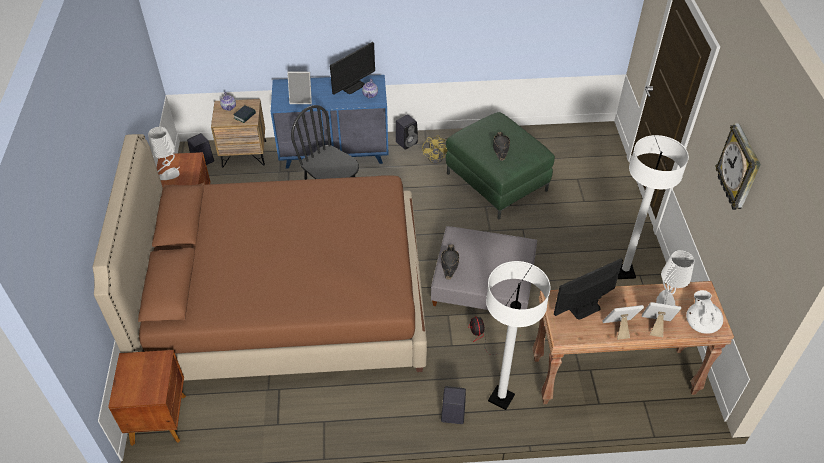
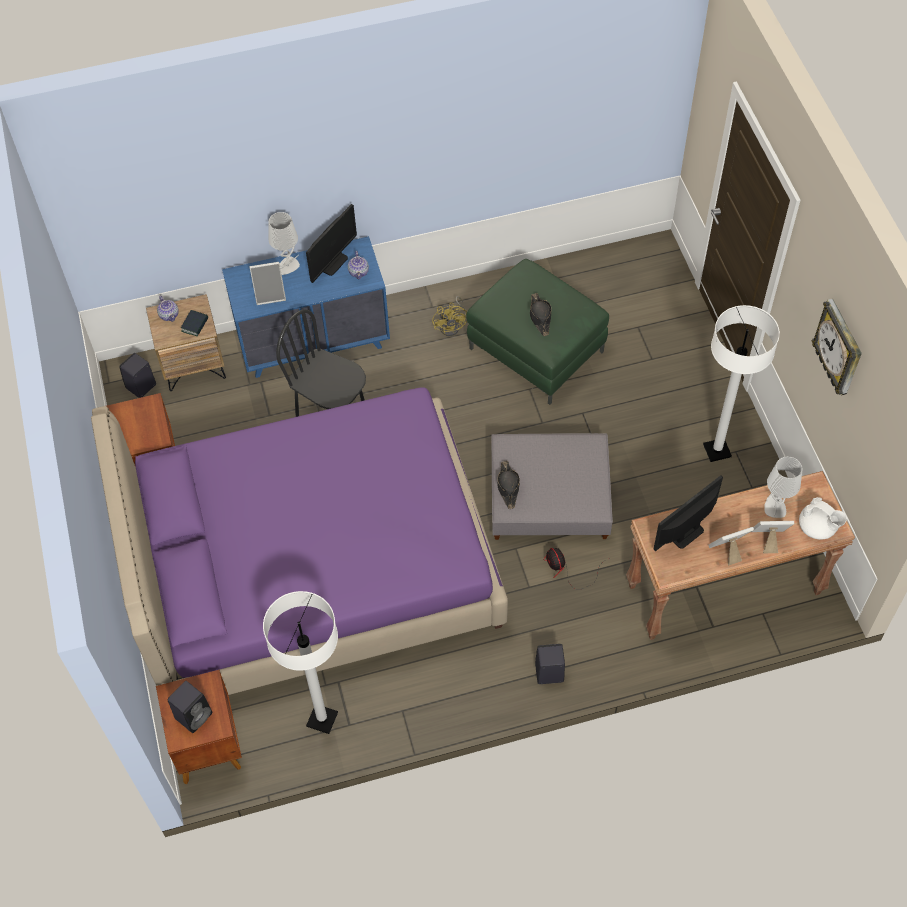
camera: 10 degrees left, 10 degrees up
(169, 175) = (129, 435): grey table lamp -> grey table lamp (287, 267)
(286, 301) = (313, 567): brown bed -> purple bed
(407, 142) = (406, 309): black speaker -> black speaker (194, 714)
(501, 398) = (600, 642): white floor lamp -> white floor lamp (322, 719)
(701, 323) = (817, 528): white teapot -> white teapot turned 150 degrees clockwise

